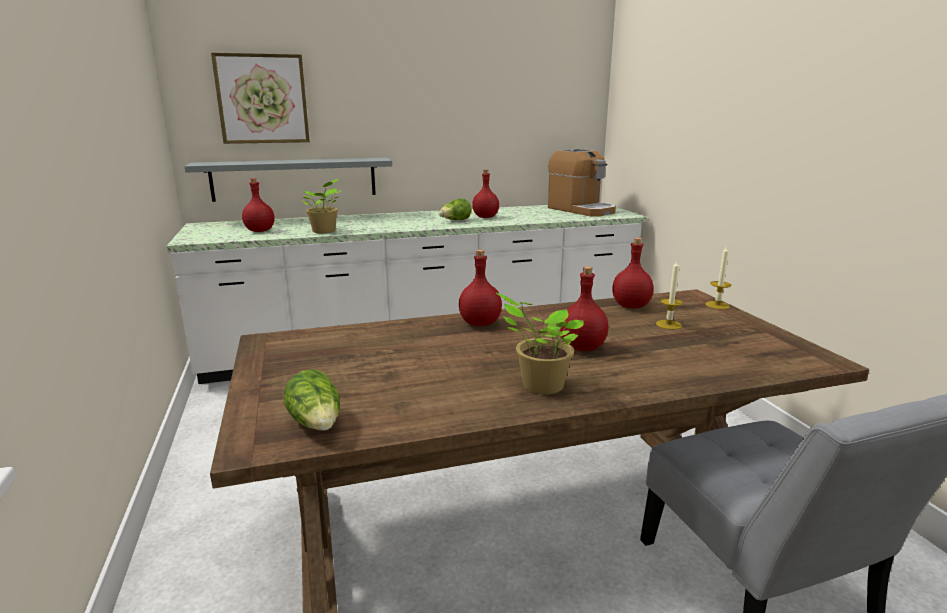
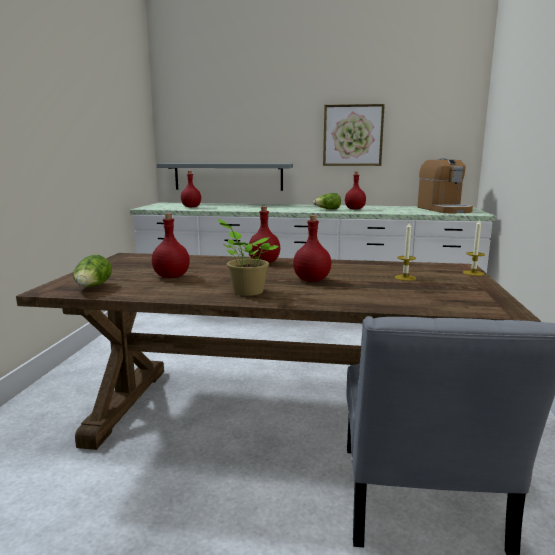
camera: 25 degrees right, 5 degrees down
(262, 99) = (211, 122): picture -> picture (353, 135)
(324, 231) = (228, 209): potted plant -> none
(631, 306) = (395, 266): red bottle -> red bottle (172, 277)

